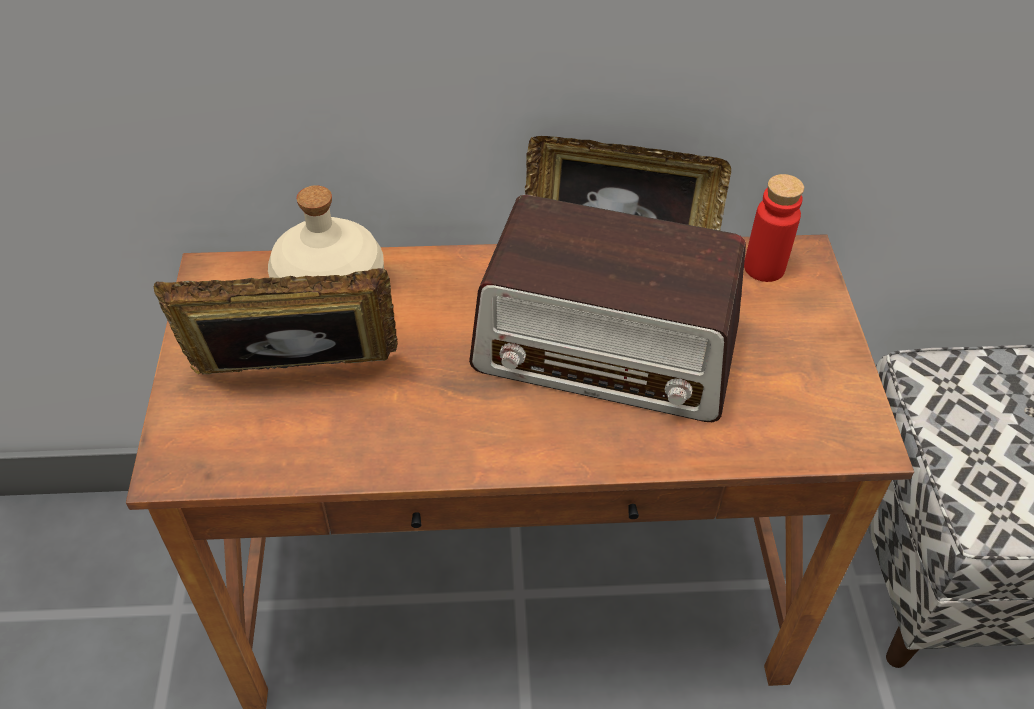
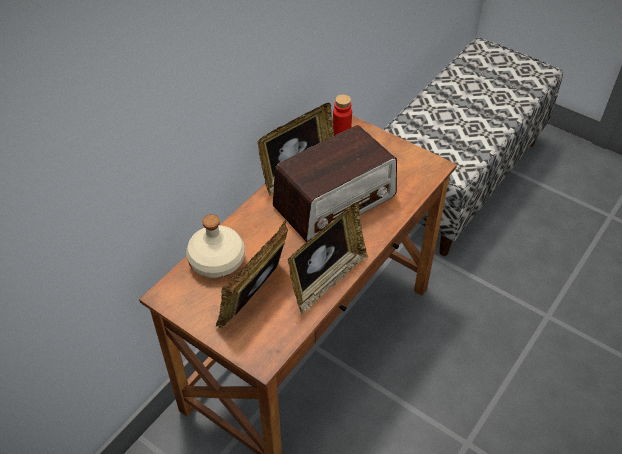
camera: 50 degrees left, 0 degrees up
(417, 447) = (326, 280): none -> picture frame

